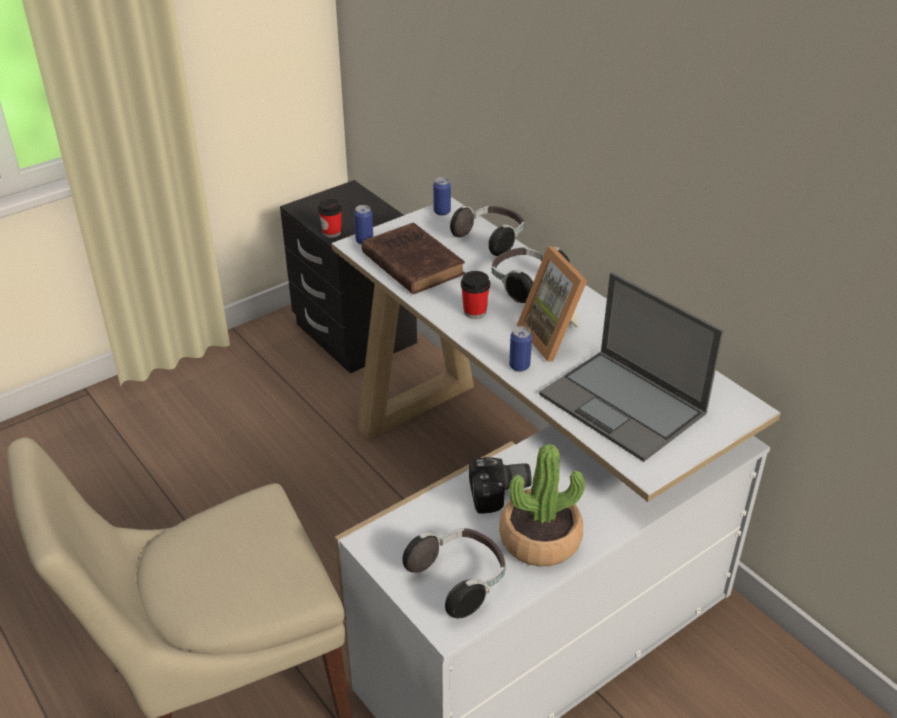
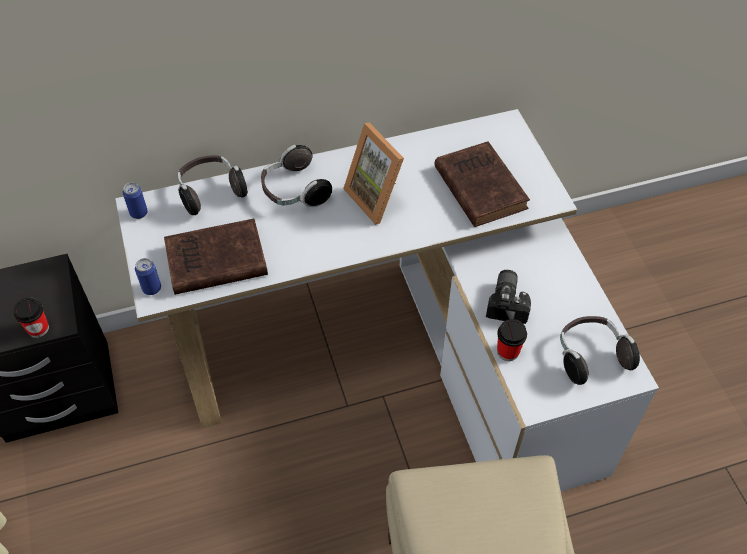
camera: 70 degrees left, 15 degrees up
(475, 312) = (317, 238): cup -> cup (508, 351)
(519, 366) = (406, 232): can -> none
(540, 539) = (564, 294): potted plant -> none
(555, 337) = (378, 197): picture frame -> picture frame turned 60 degrees clockwise
(624, 405) = (479, 186): laptop -> brown book

